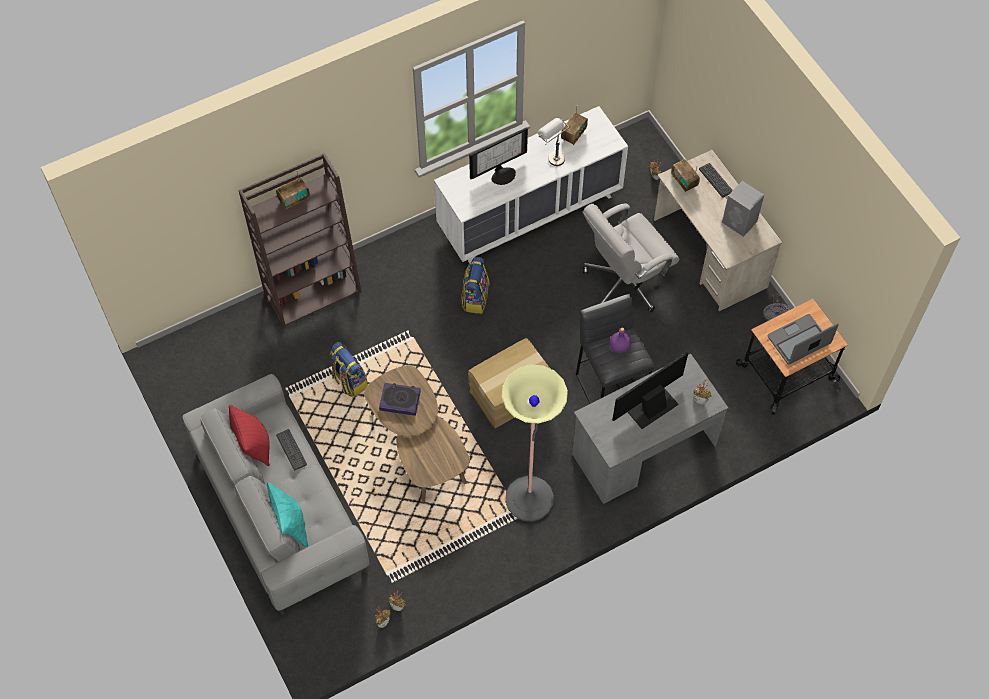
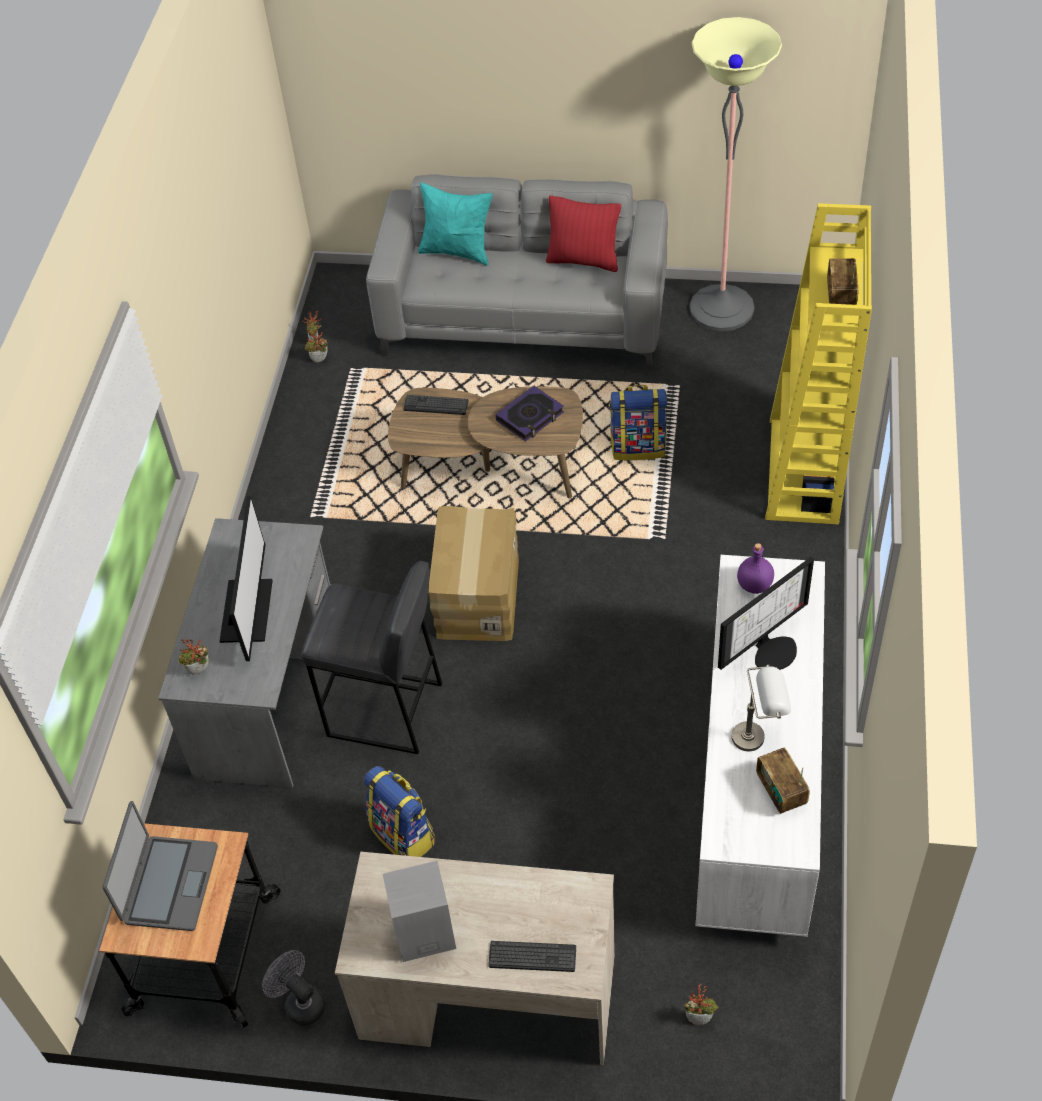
camera: 130 degrees right, 10 degrees down
(291, 450) = (548, 286): keyboard -> keyboard (436, 405)
(313, 292) = (804, 472): brown bookcase -> yellow bookcase
(475, 298) = (657, 637): backpack -> backpack (404, 835)
(502, 173) = (772, 650): monitor -> monitor turned 135 degrees counterclockwise
(529, 499) = (323, 536): floor lamp -> floor lamp (721, 308)
(619, 347) = (360, 625): purple bottle -> purple bottle (754, 584)
(625, 281) = (535, 839): grey office chair -> none
(684, 181) = (568, 905): radio -> none

